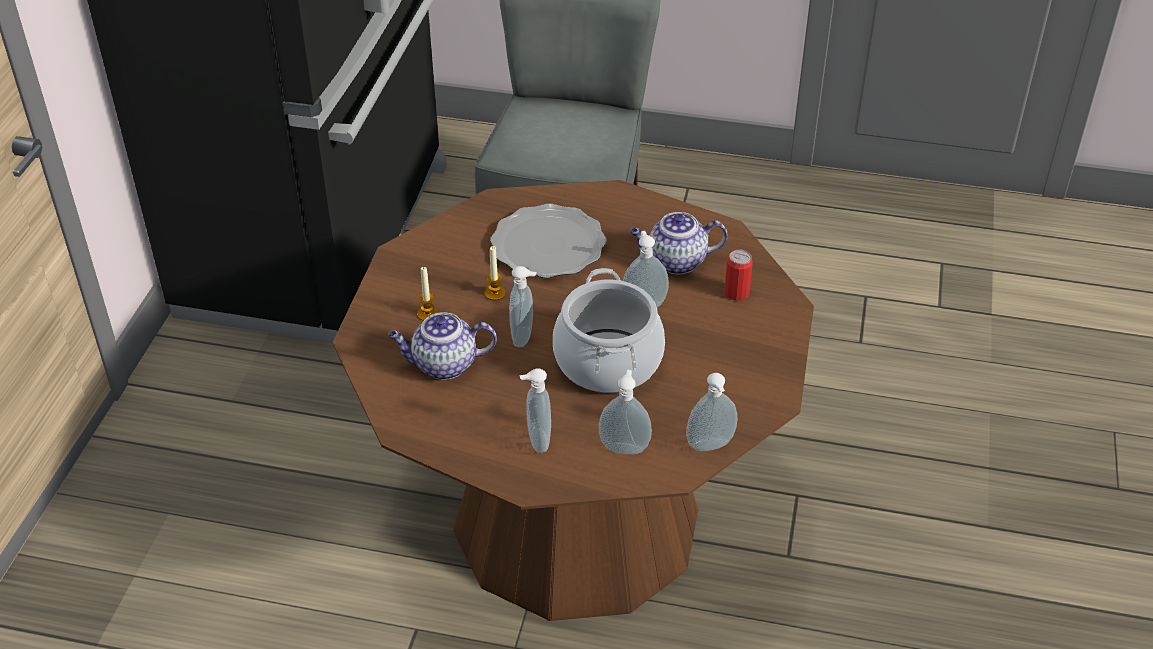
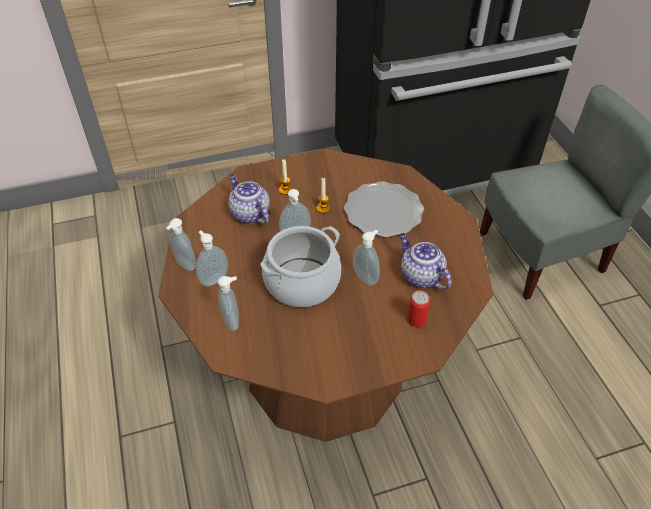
camera: 60 degrees right, 5 degrees up
(711, 447) = (259, 365): soap dispenser -> soap dispenser (184, 265)

